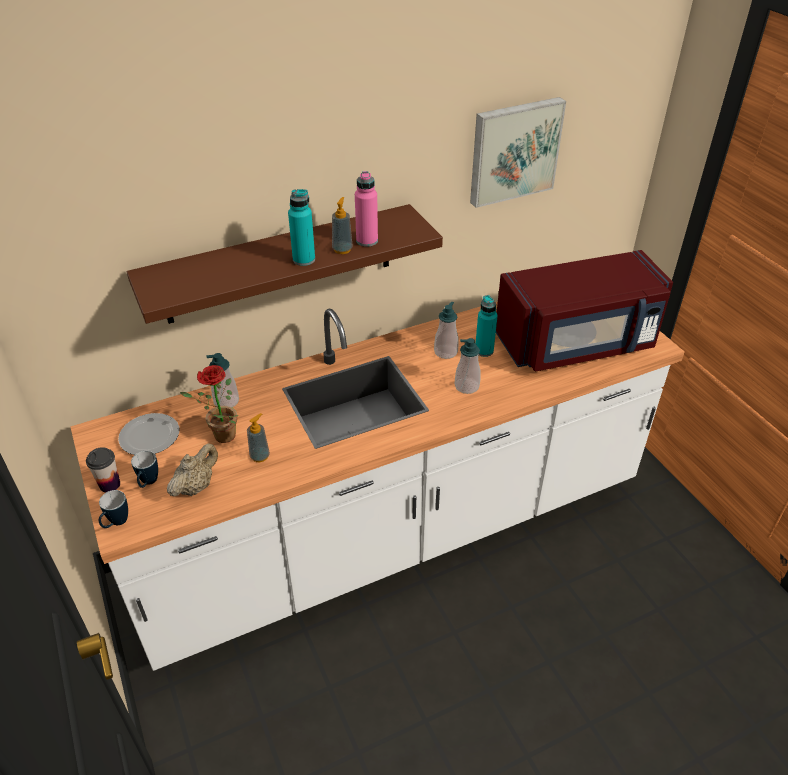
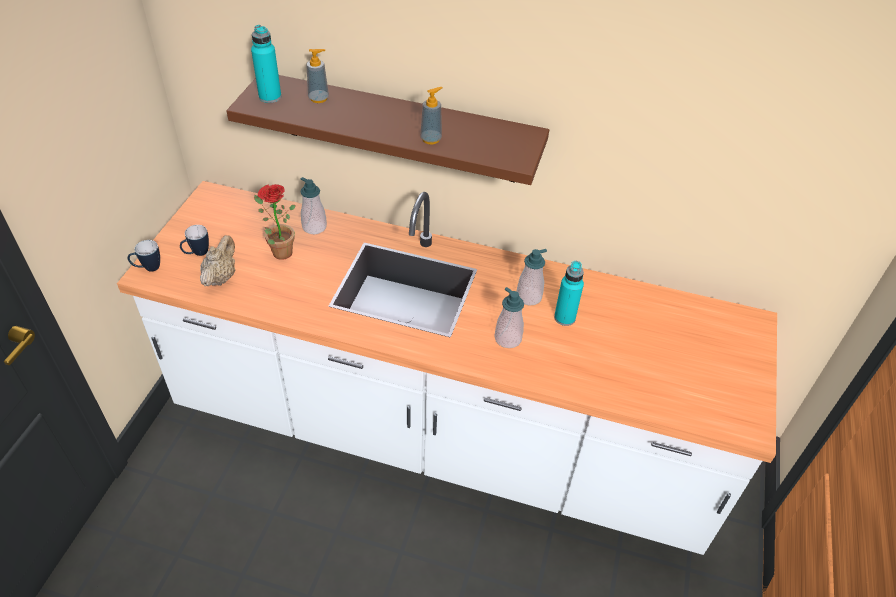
camera: 40 degrees right, 5 degrees up
(110, 485) = (176, 238): cup -> none
(149, 437) = (236, 220): plate -> none
(196, 486) = (221, 277): beige teapot -> beige teapot turned 60 degrees counterclockwise
(260, 456) = (285, 285): soap dispenser -> soap dispenser (318, 98)
(304, 259) = (389, 131): turquoise bottle -> turquoise bottle (270, 97)
(367, 241) = (461, 142): pink bottle -> none
(513, 150) = (693, 124): picture -> none
(577, 344) = (665, 370): red microwave -> none

